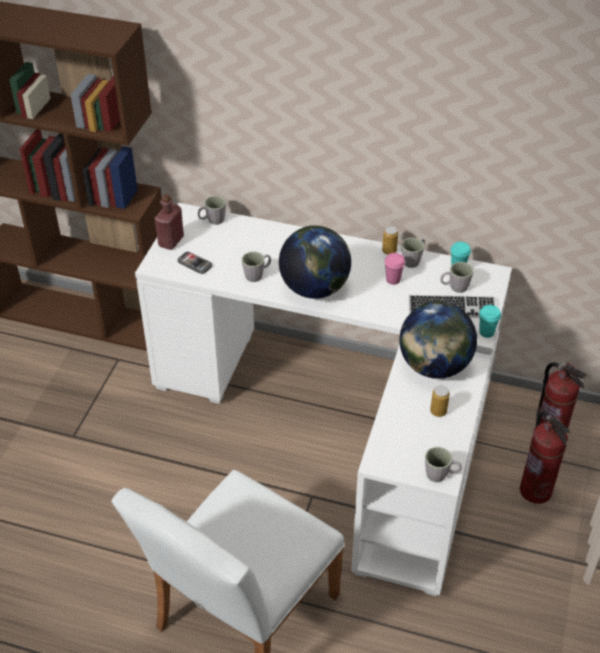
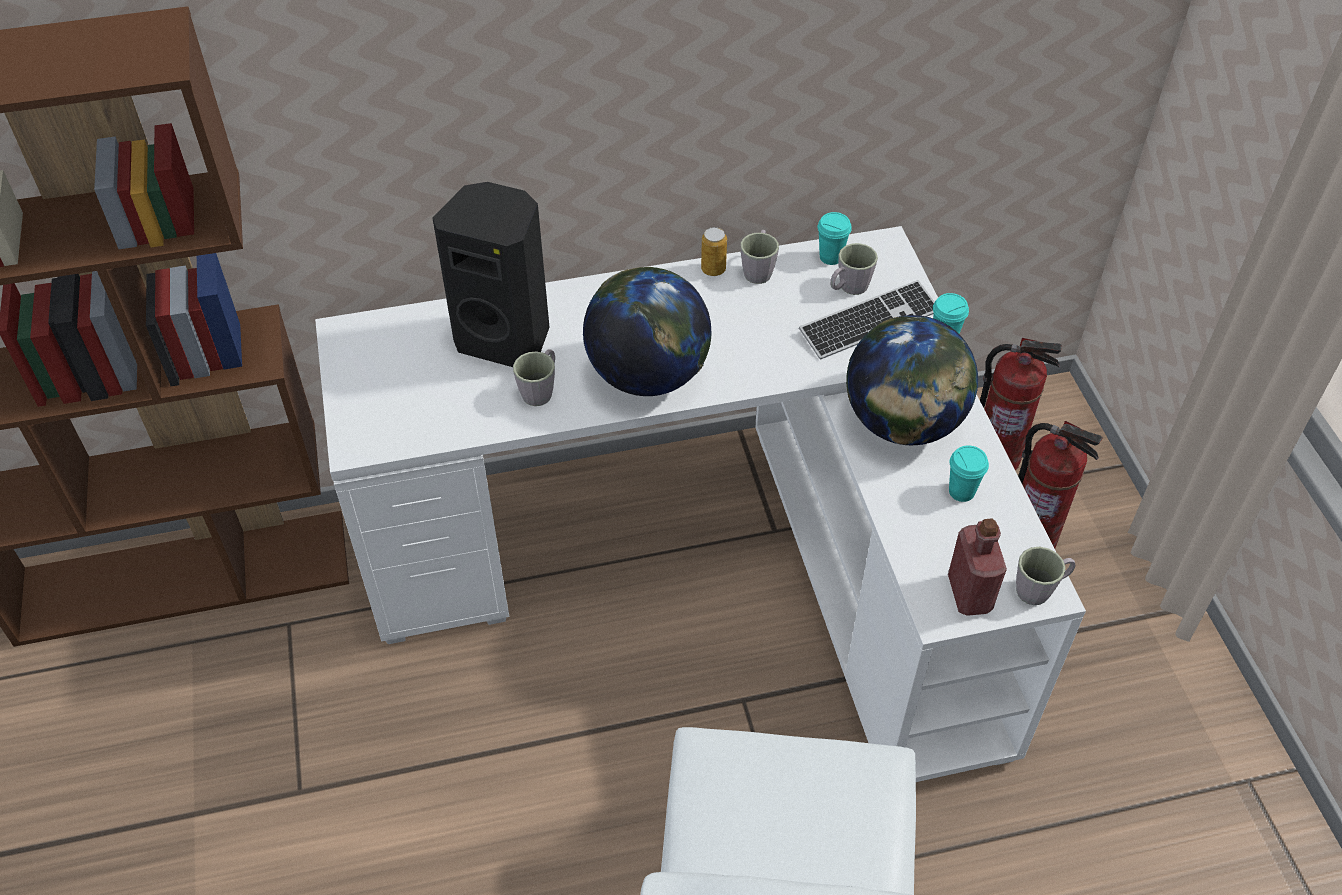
camera: 30 degrees left, 5 degrees up
(171, 241) = (353, 391): red bottle -> red bottle (969, 593)
(194, 264) = (423, 413): phone -> none
(212, 220) = (398, 328): grey mug -> none
(259, 244) = (506, 338): none -> black speaker
(393, 280) = (753, 312): pink cup -> none
(438, 411) = (961, 491): can -> turquoise cup

